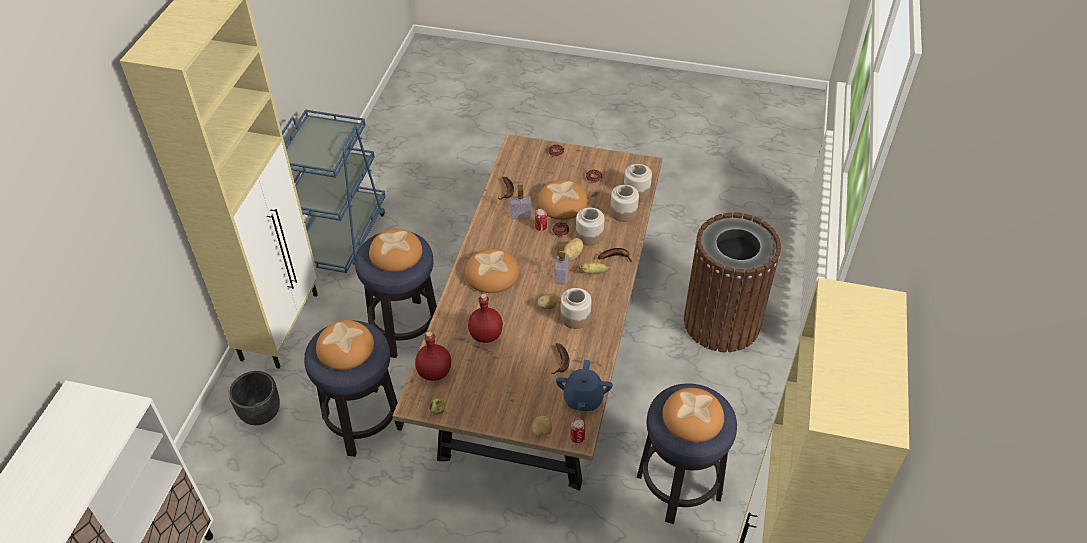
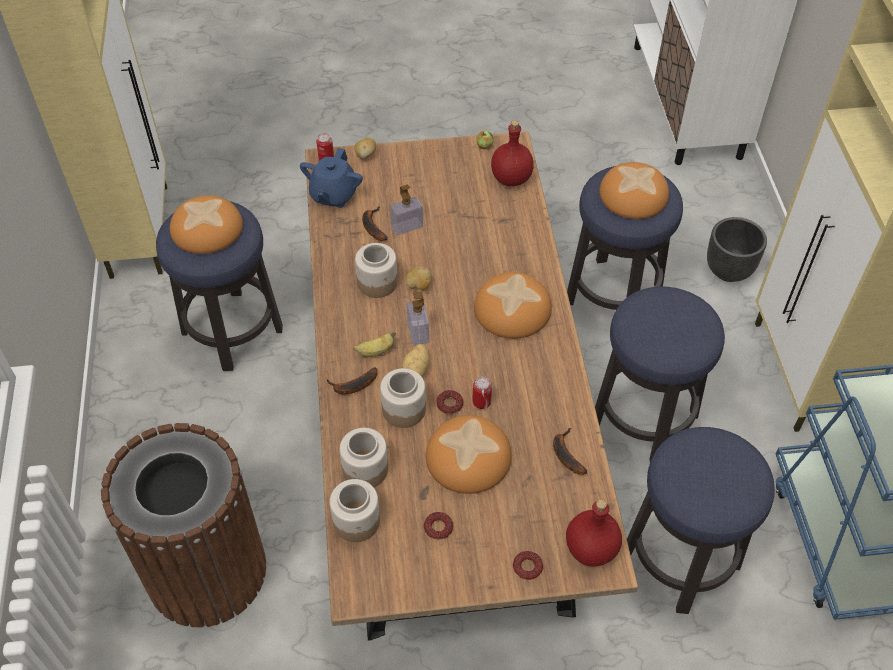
camera: 160 degrees right, 5 degrees up
(395, 254) = (665, 323): bread -> none
(439, 252) = (681, 559): none -> stool
(486, 335) = (476, 232): red bottle -> red bottle (590, 549)
(520, 215) = (522, 415): soap dispenser -> soap dispenser (407, 226)
(583, 399) = (333, 195): blue teapot -> blue teapot turned 150 degrees counterclockwise

